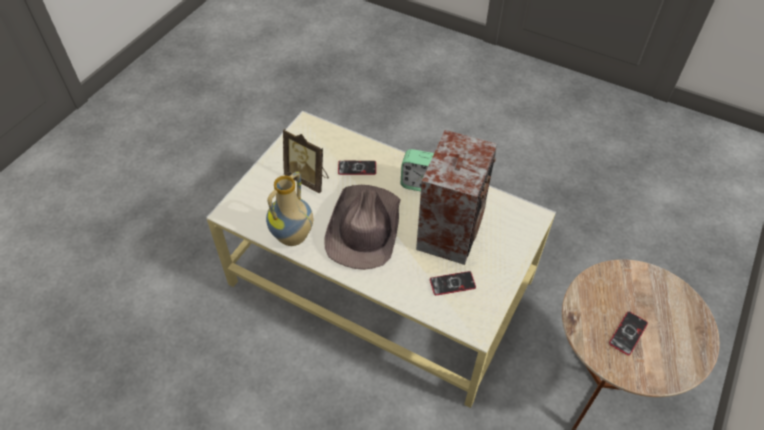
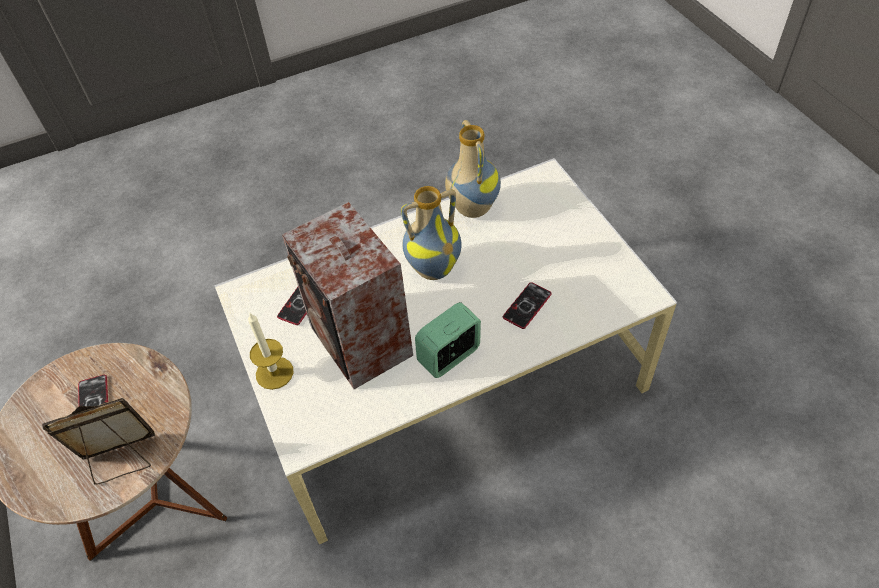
camera: 130 degrees right, 0 degrees up
(308, 178) = (545, 254): picture frame -> picture frame (122, 460)
(364, 228) = (433, 268): brown hat -> vase
(511, 260) = (274, 373): none -> candle

